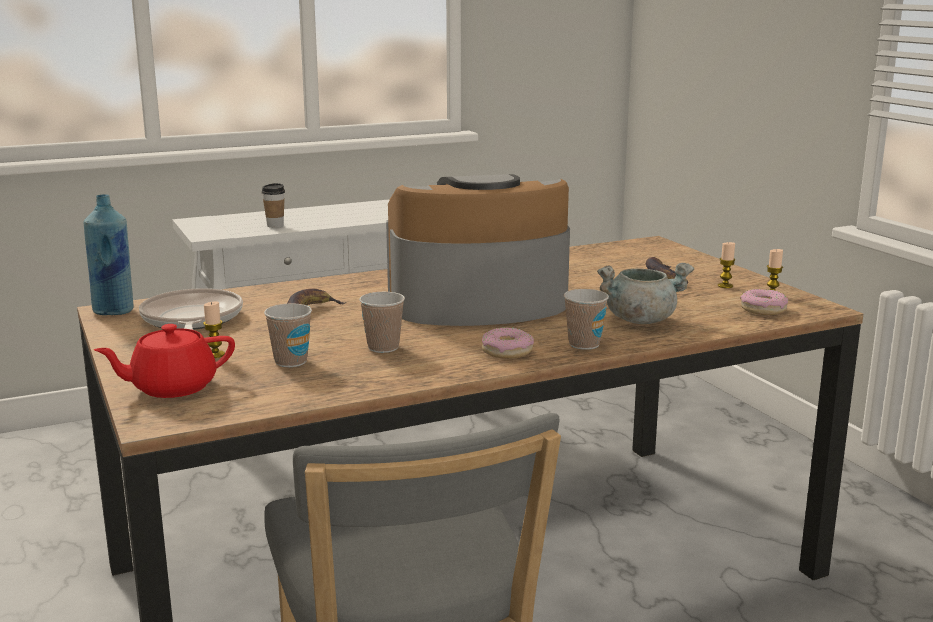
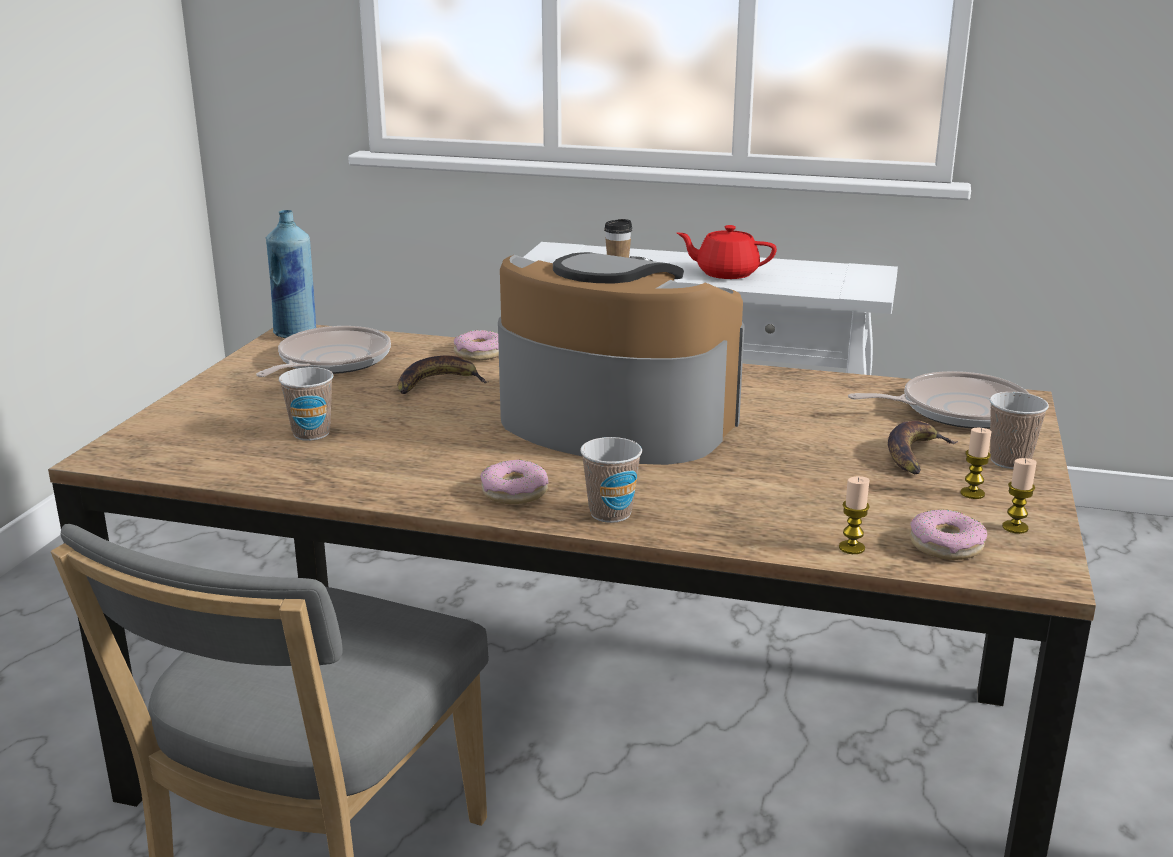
camera: 40 degrees right, 5 degrees up
(172, 387) = (179, 428): red teapot -> red teapot (726, 273)
(215, 354) = (274, 405): candle -> candle (851, 548)
(296, 290) = (478, 354): none -> donut
(383, 347) = (414, 446): cup -> cup (1010, 461)
(638, 253) = (957, 410): none -> frying pan
(641, 320) = (747, 505): grey cooking pot -> none

